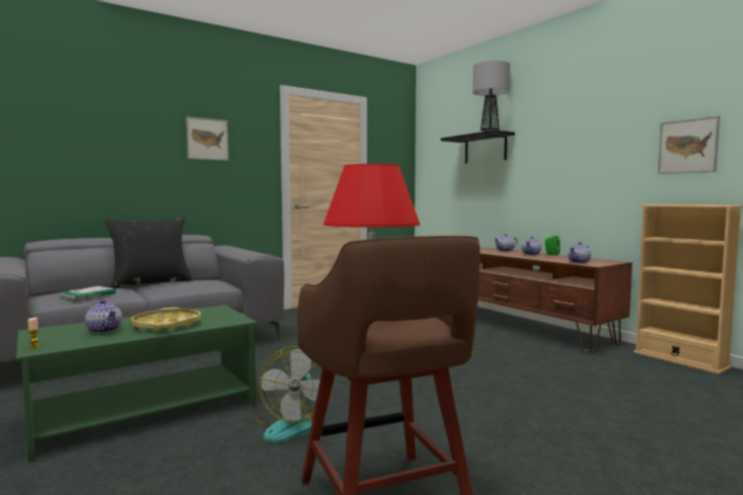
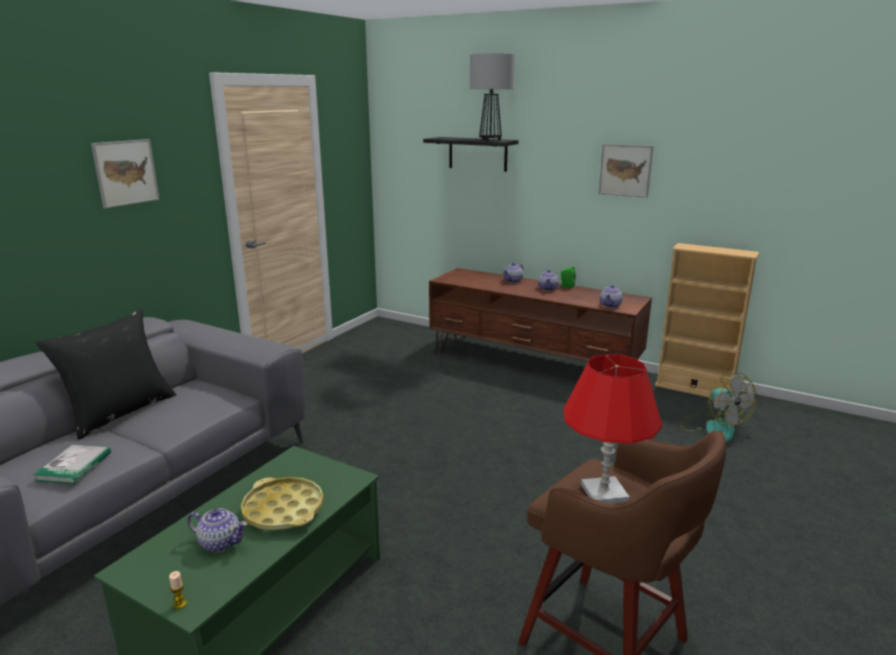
camera: 25 degrees left, 15 degrees up
(292, 425) = (444, 575): fan -> fan (713, 427)
(687, 146) = (713, 187): picture -> picture (625, 170)

